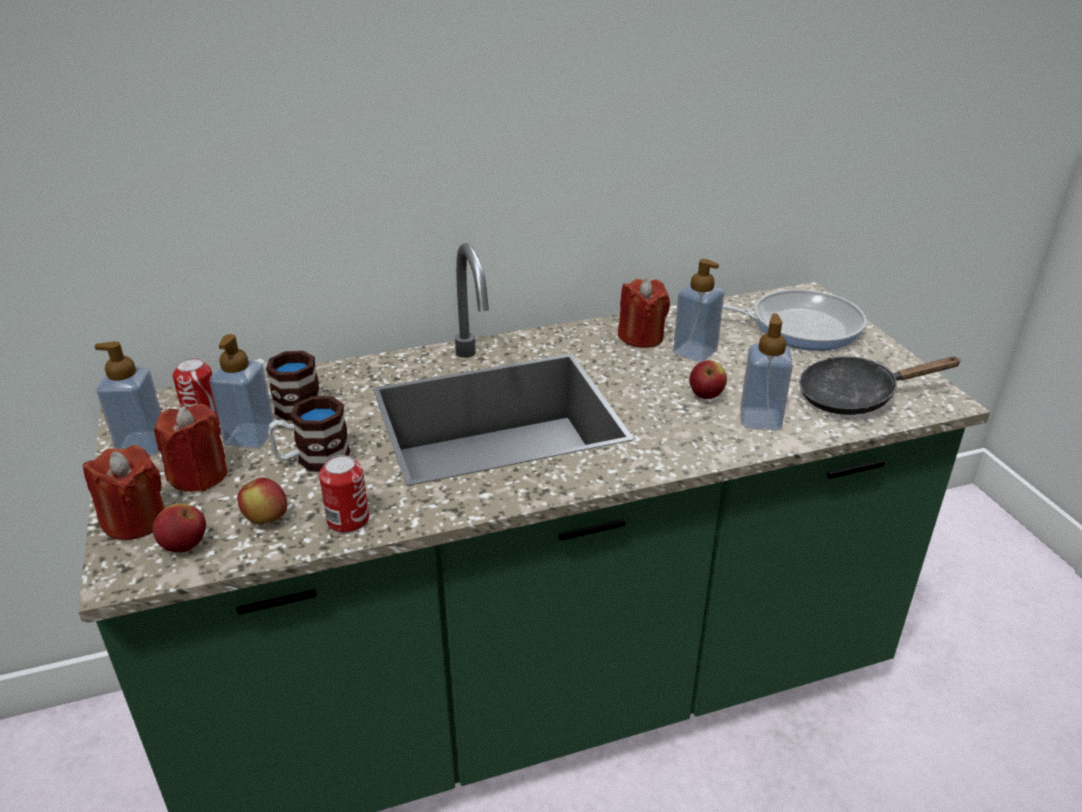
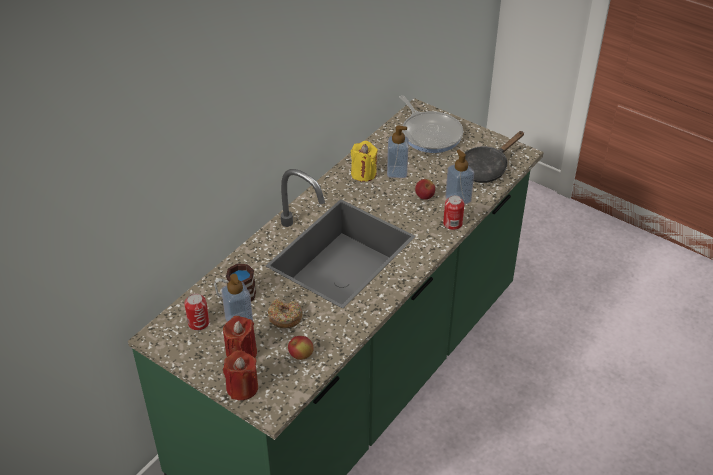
camera: 35 degrees left, 10 degrees up
(142, 445) = (190, 353): soap dispenser -> none
(184, 546) = (281, 385): apple -> none
(313, 459) = (285, 317): mug -> donut
(348, 520) = (337, 337): can -> can (452, 224)
(641, 337) = (363, 173): red candle -> yellow candle
(799, 326) = (430, 133): frying pan -> frying pan turned 90 degrees clockwise

